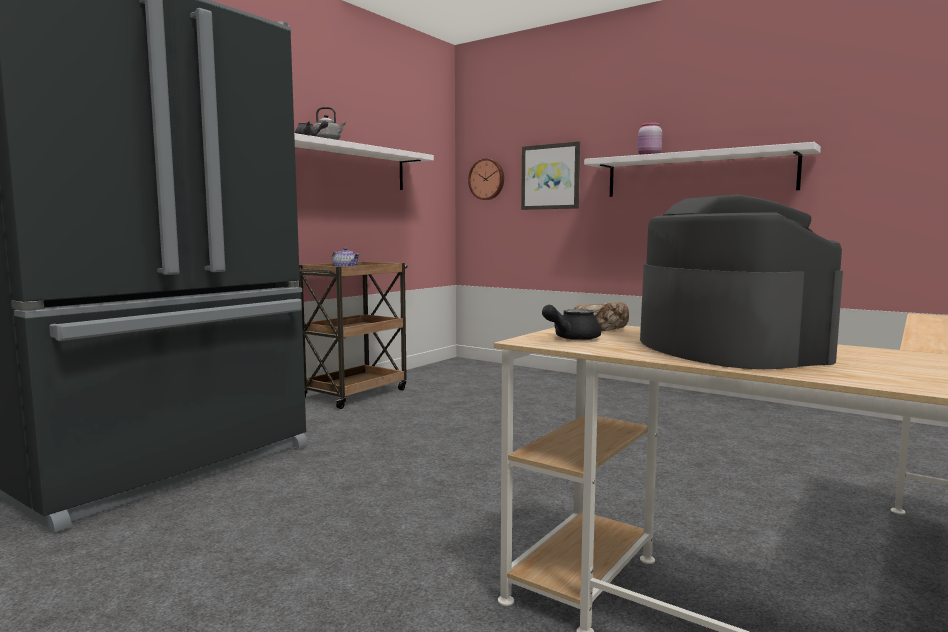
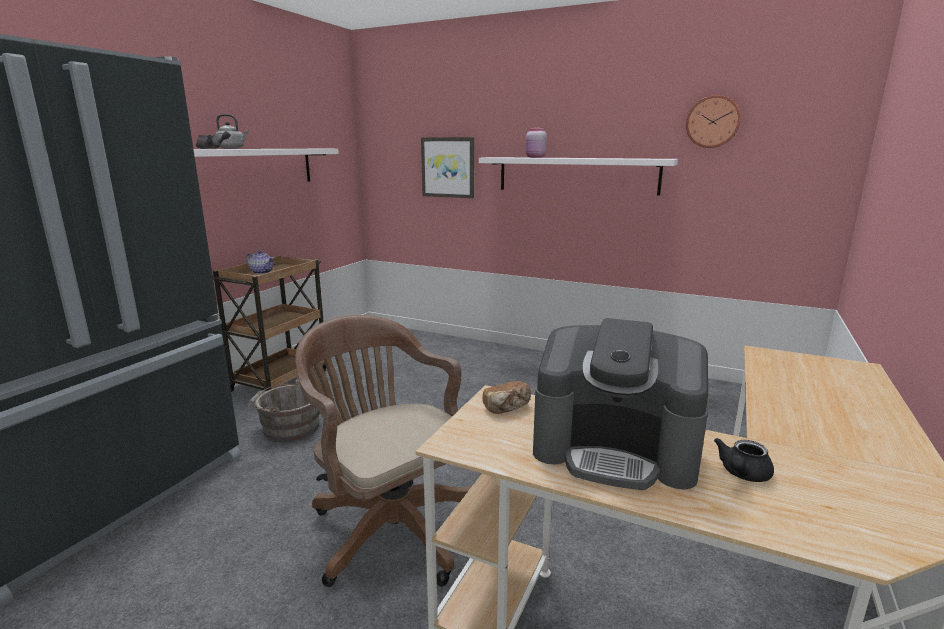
camera: 10 degrees left, 10 degrees up
(359, 428) = (288, 428): none -> grey bucket
(464, 508) = (390, 525): none -> brown office chair
(487, 179) = (389, 165): wall clock -> wall clock (713, 122)
(571, 338) = (483, 435): black teapot -> black teapot (742, 474)
(726, 348) = (615, 449): coffee machine -> coffee machine turned 135 degrees clockwise

